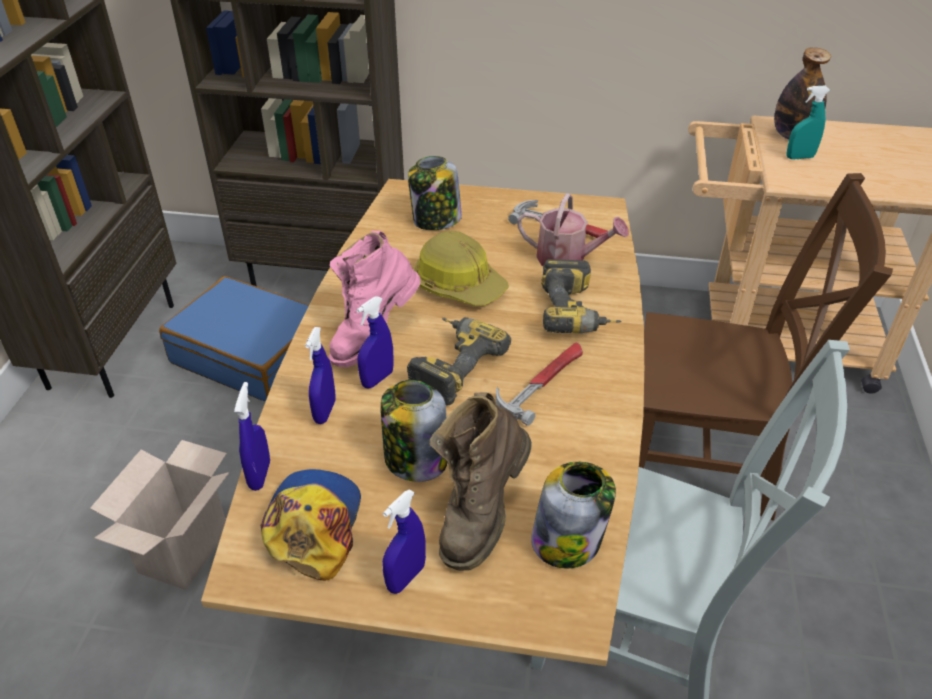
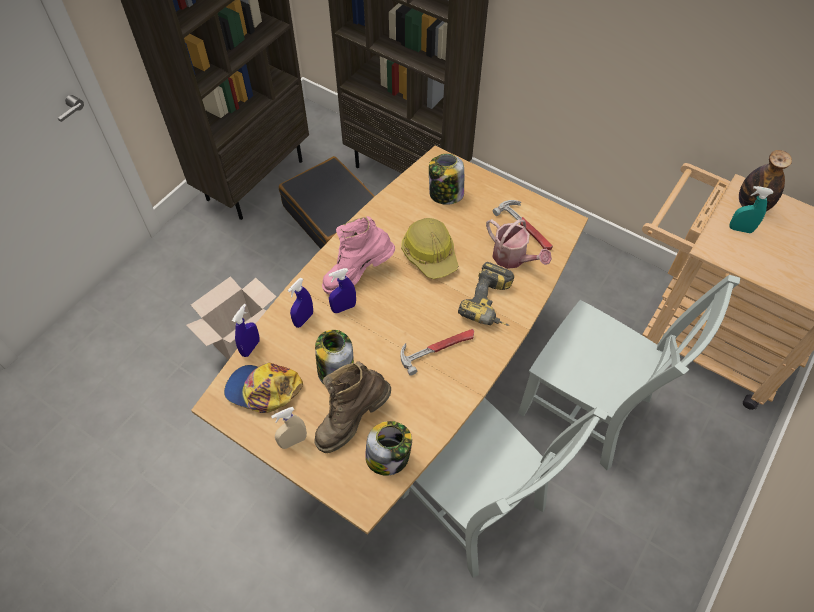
camera: 25 degrees right, 15 degrees up
(251, 354) = (334, 217): blue suitcase -> black suitcase
(313, 525) = (263, 390): cap -> cap turned 105 degrees counterclockwise
(406, 577) = (293, 441): blue spray bottle -> beige spray bottle
(451, 365) = (391, 314): power drill -> none
(706, 460) = (589, 410): brown chair -> grey chair

